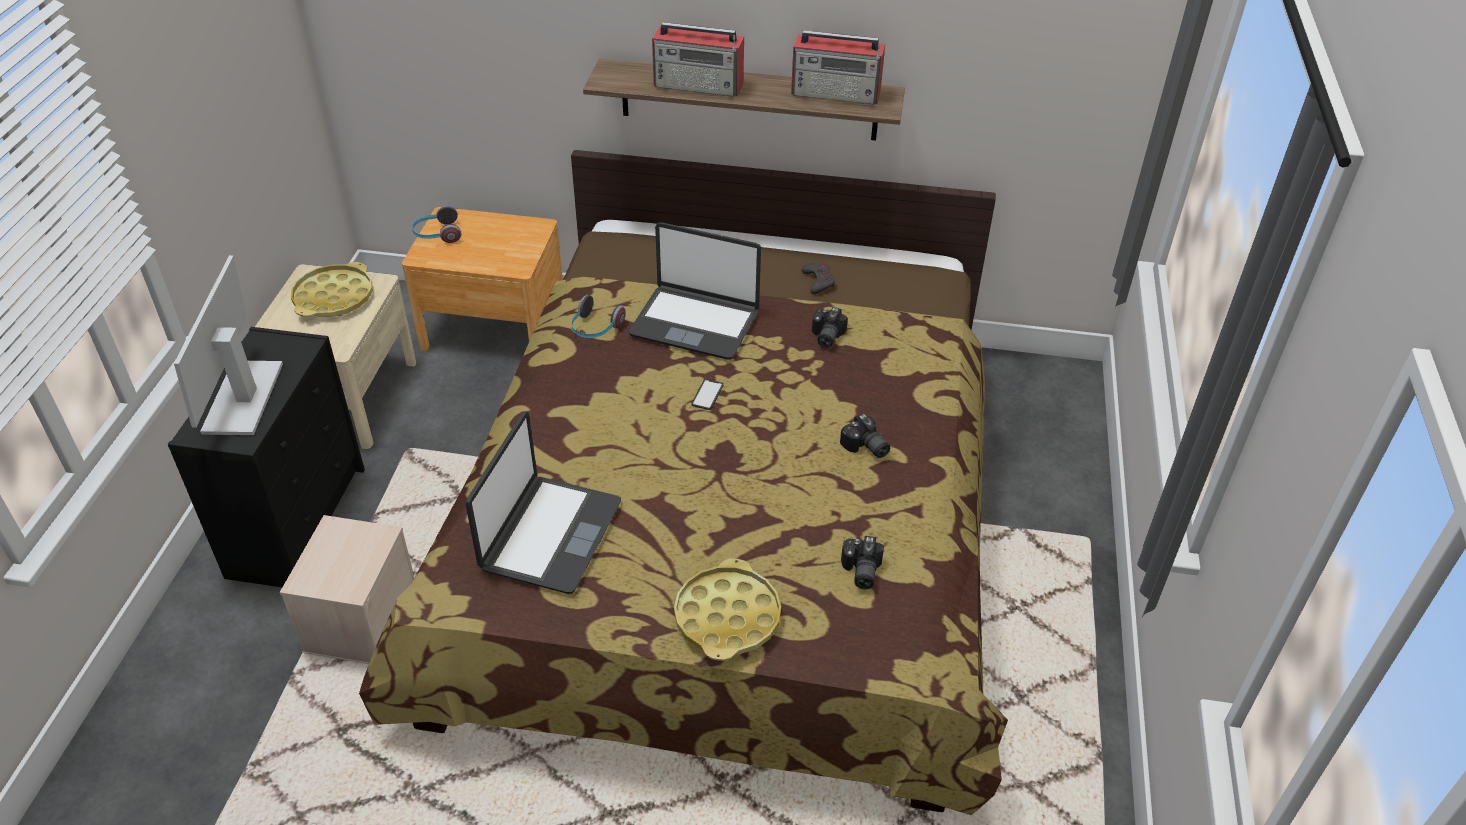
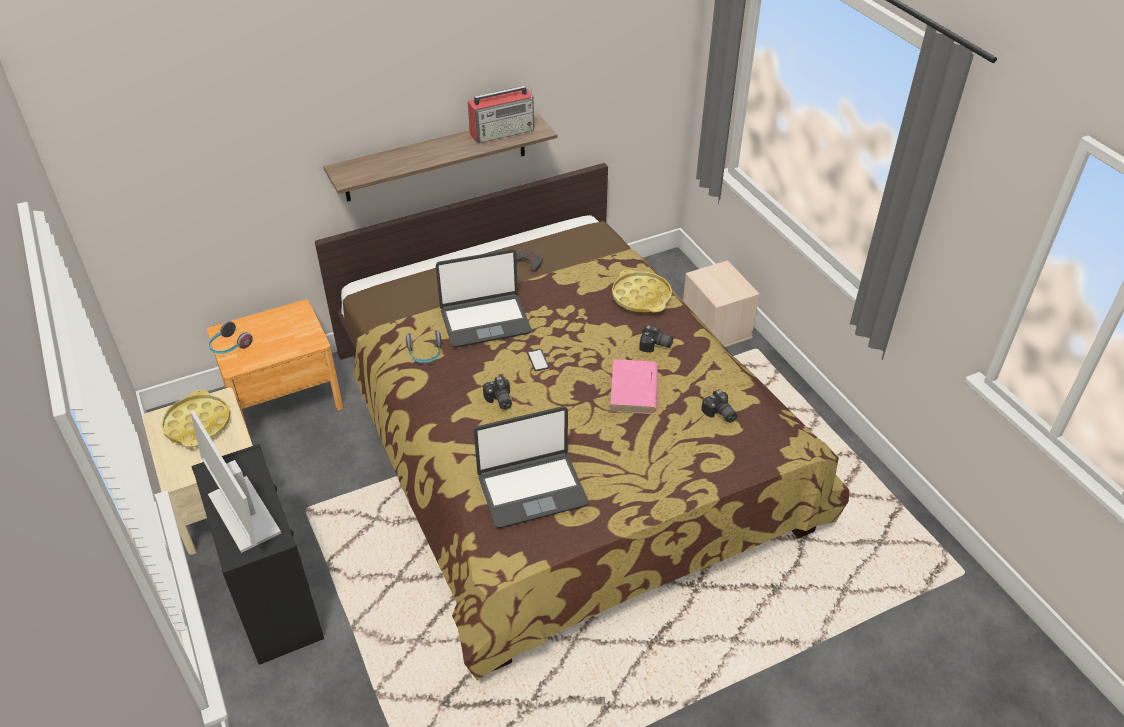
camera: 35 degrees left, 0 degrees up
(361, 619) = (386, 631): beige storage box -> beige storage box (714, 327)
(549, 535) = (532, 489): laptop -> laptop turned 90 degrees clockwise
(699, 85) = (412, 158): radio -> none
(727, 617) = (678, 477): yellow tray -> yellow tray (641, 297)
(782, 486) = (634, 390): none -> pink book
(825, 336) = (570, 293): camera -> camera (499, 400)

